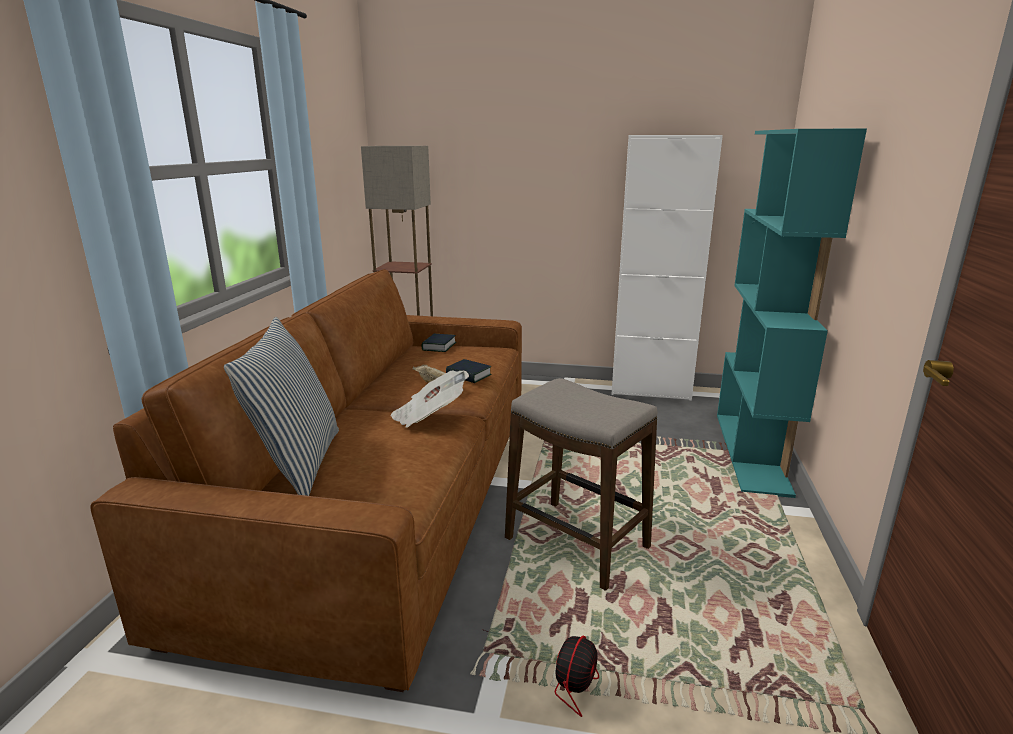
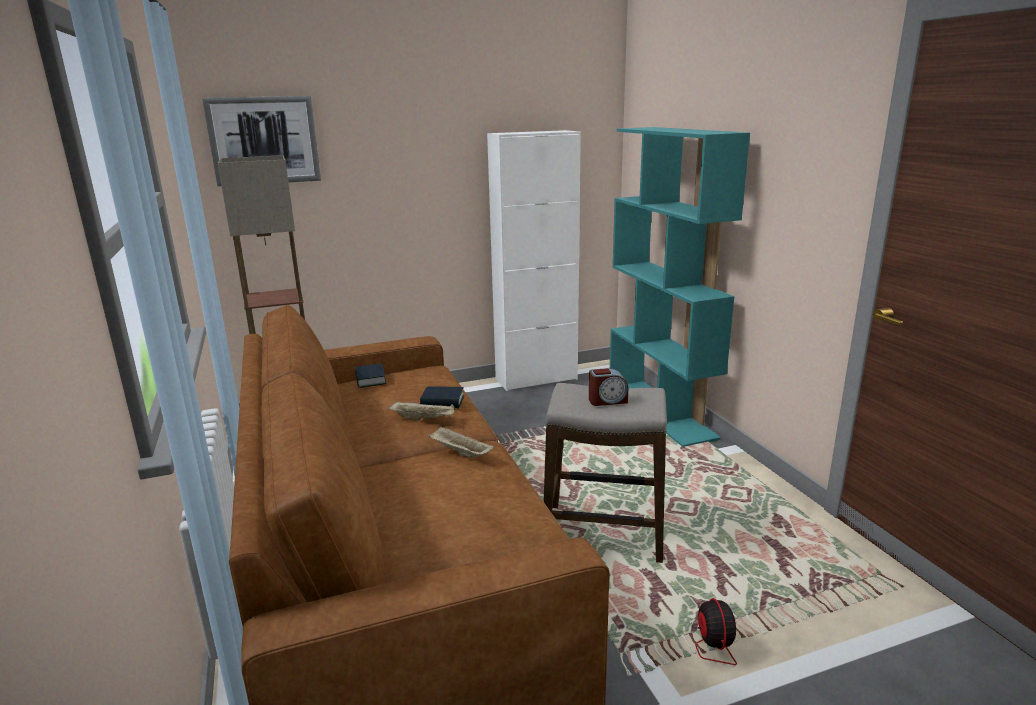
camera: 30 degrees left, 0 degrees up
(297, 464) = (387, 540): pillow -> none
(427, 134) = (264, 140): none -> picture
(429, 417) = (459, 453): newspaper -> beige tray
(582, 403) = (607, 400): none -> alarm clock

